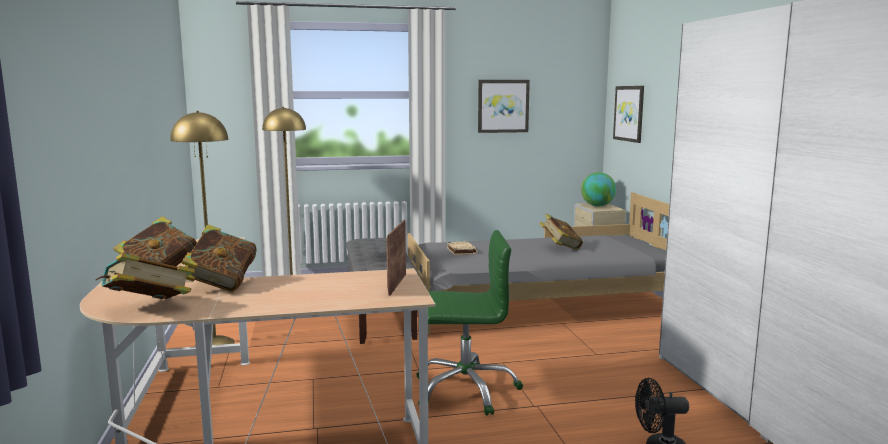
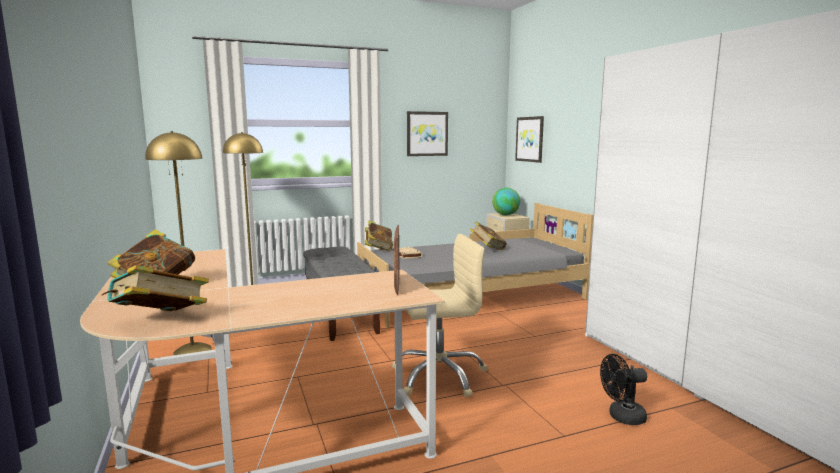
camera: 10 degrees left, 0 degrees up
(221, 285) = (226, 294): book -> book (378, 249)
(466, 389) = (439, 375): green office chair -> beige office chair

